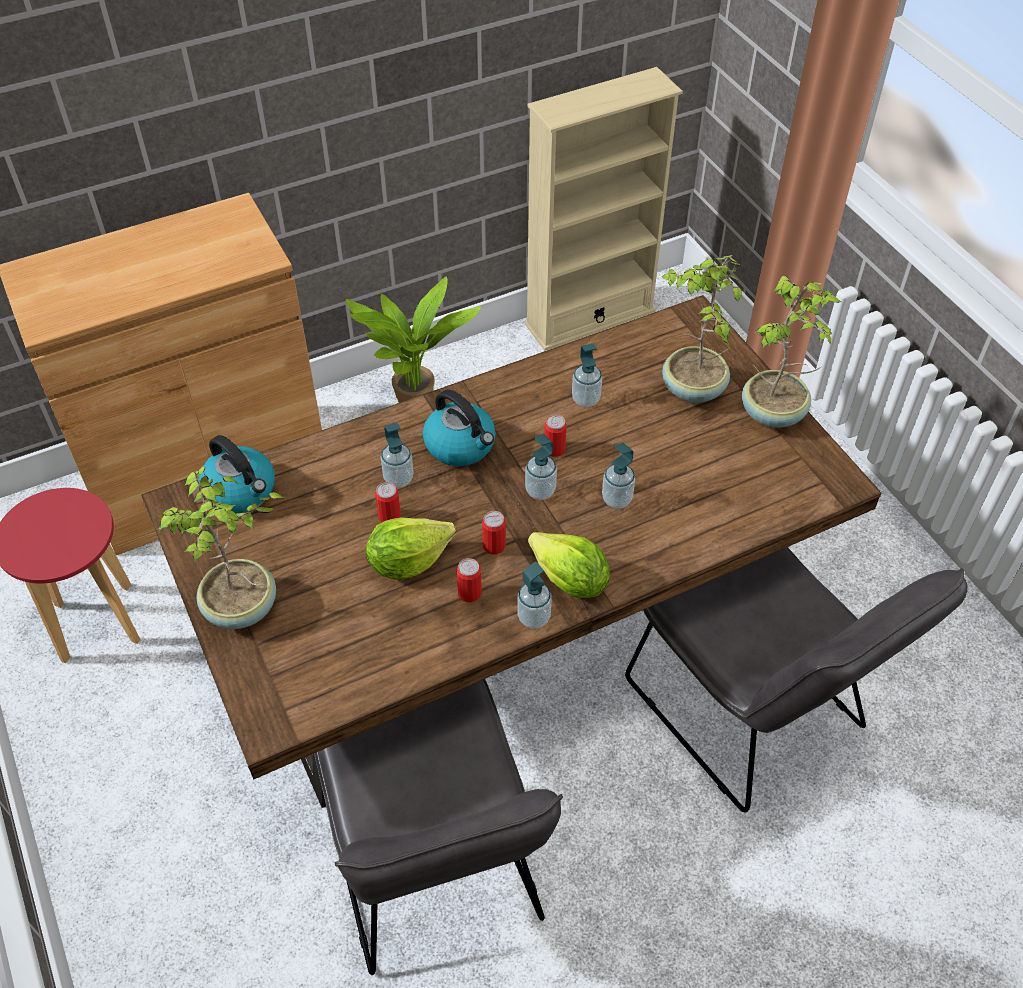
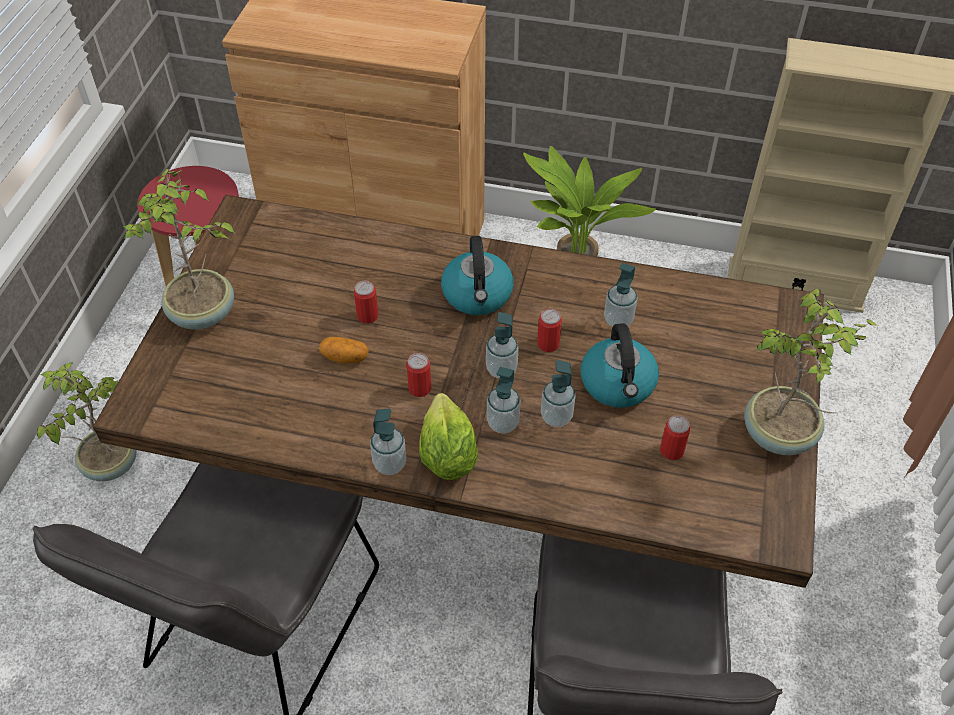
camera: 40 degrees right, 0 degrees up
(241, 491) = (289, 232): kettle -> kettle (618, 384)
(398, 478) = (404, 291): soap dispenser -> soap dispenser (503, 423)
(408, 561) = (345, 357): lettuce -> potato
(469, 593) = (363, 411): can -> can (671, 450)
(691, 390) = (722, 368): potted plant -> potted plant (109, 464)

